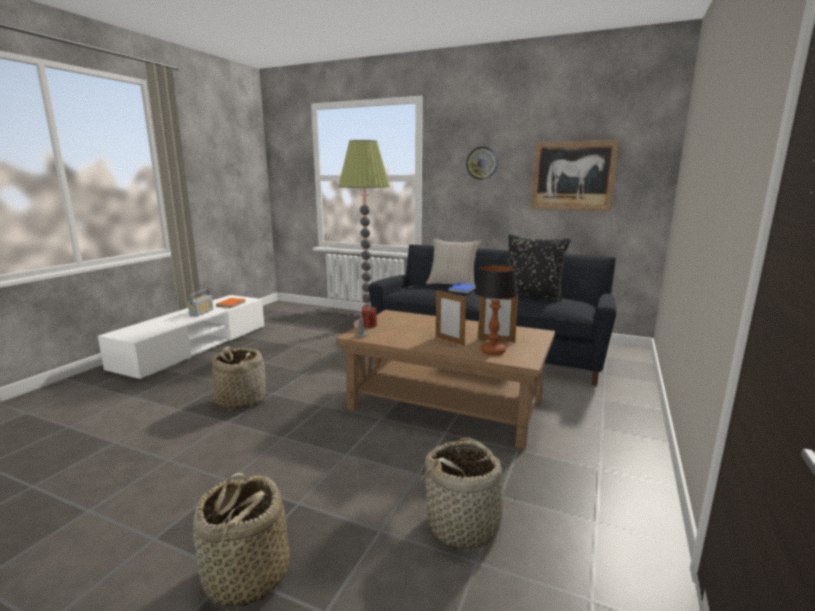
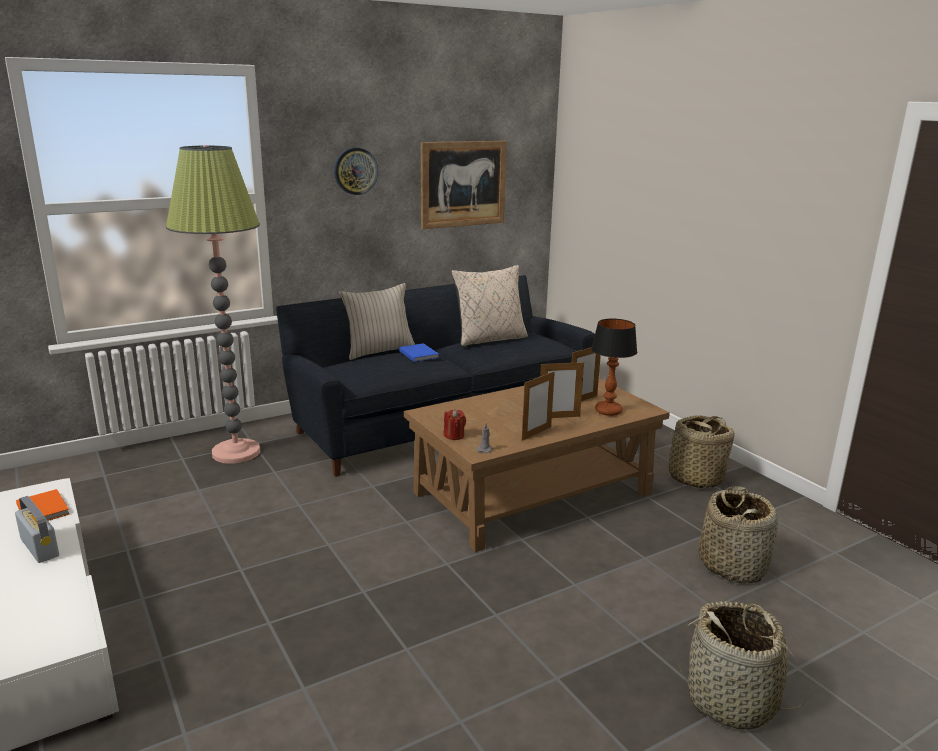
camera: 55 degrees left, 5 degrees up
(241, 401) = (353, 622): basket -> basket (695, 478)
(410, 341) = (536, 433): none -> picture frame
(531, 295) = (490, 339): black pillow -> beige pillow

